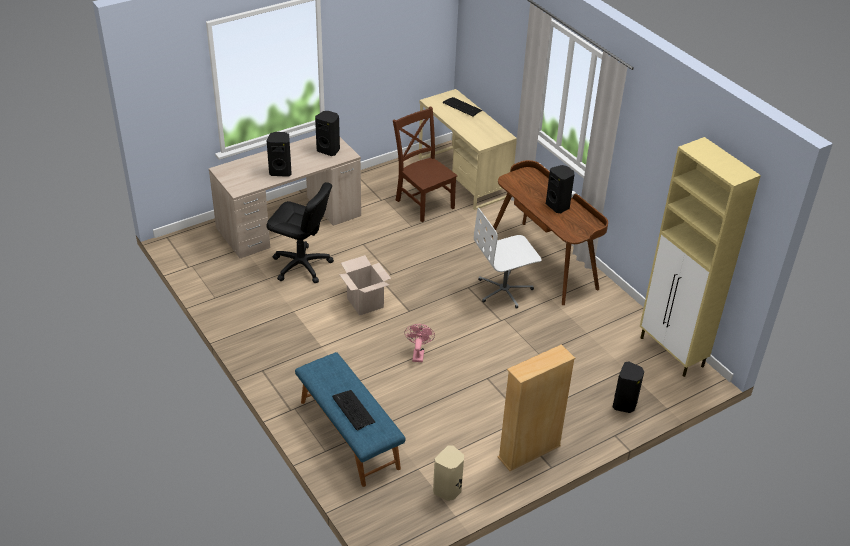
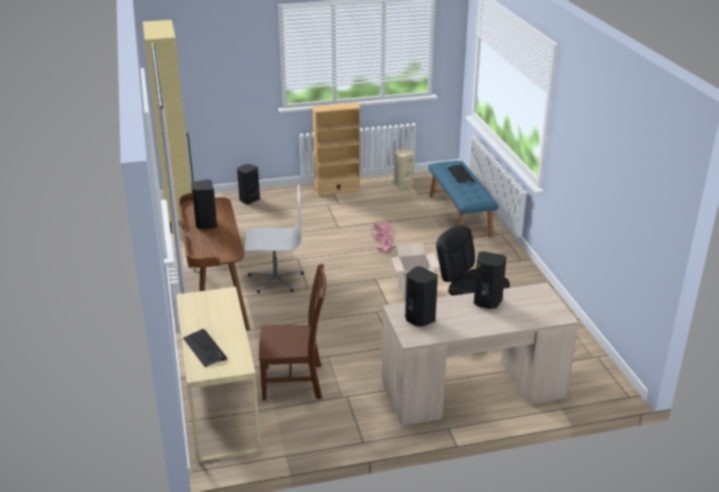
camera: 160 degrees left, 10 degrees down
(423, 202) = (296, 382): brown chair -> brown chair turned 75 degrees counterclockwise

